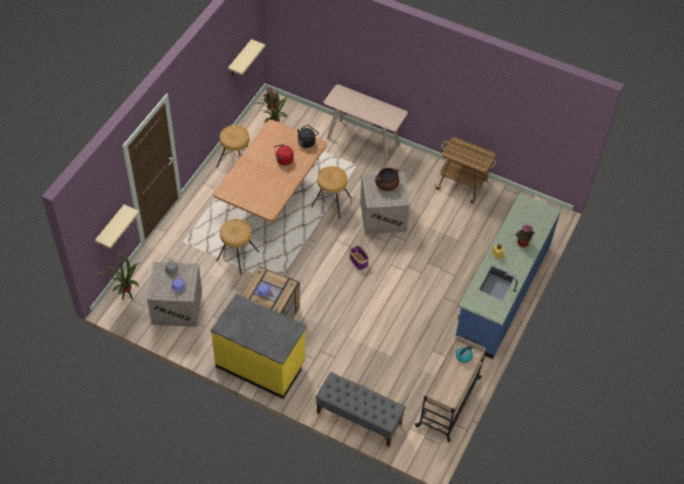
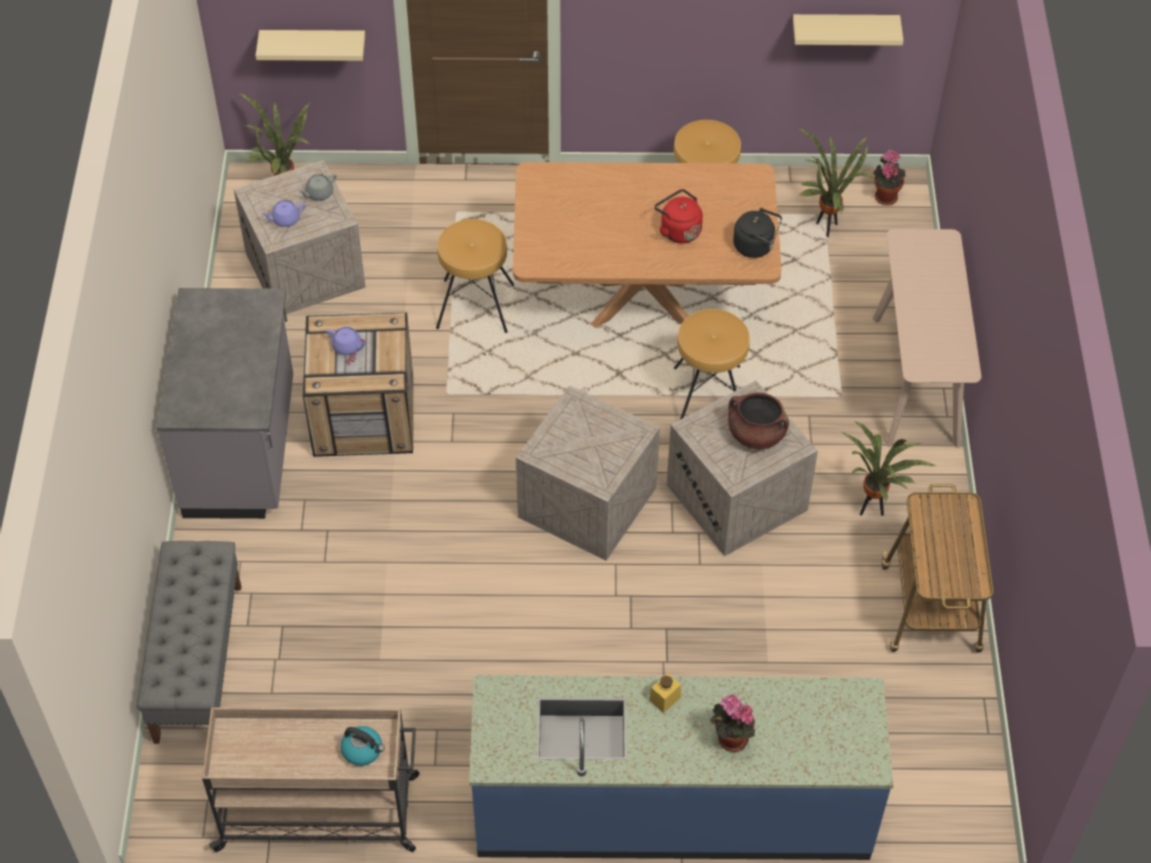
camera: 65 degrees right, 0 degrees up
(261, 364) = (242, 449): yellow counter -> grey counter
(359, 261) = (588, 504): basket -> crate
(412, 180) = (872, 510): none -> potted plant

